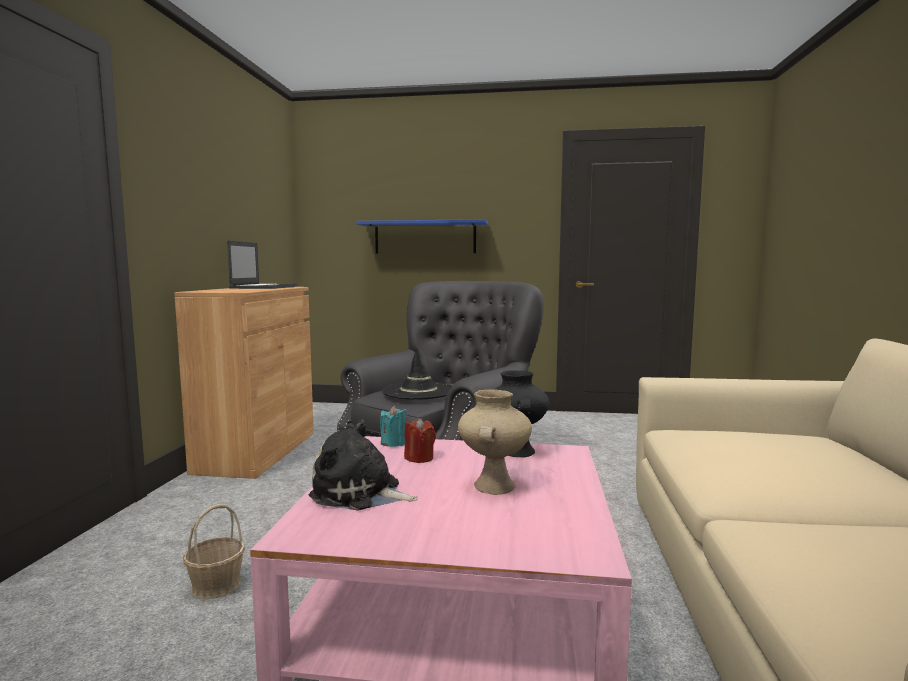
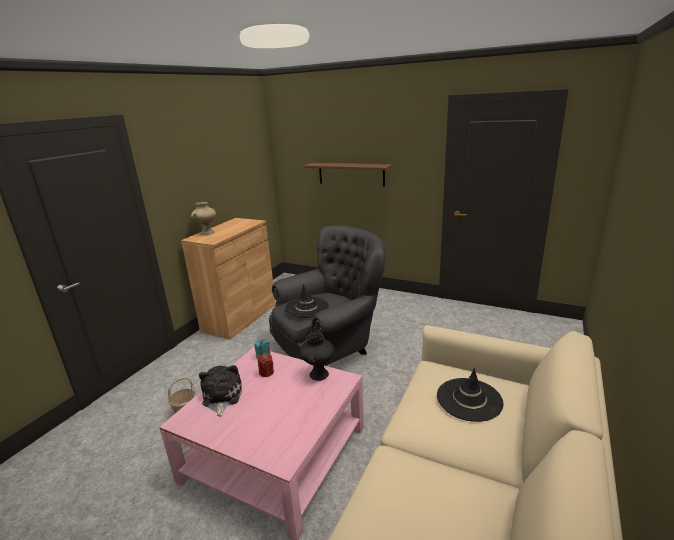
camera: 20 degrees right, 15 degrees up
(264, 287) = (238, 224): laptop -> none
(360, 493) = (221, 397): plush toy -> plush toy turned 45 degrees clockwise
(425, 237) = (351, 174): blue shelf -> brown shelf
(493, 485) = (284, 402): beige vase -> beige vase (207, 232)
(778, 449) = (469, 399): none -> black hat

